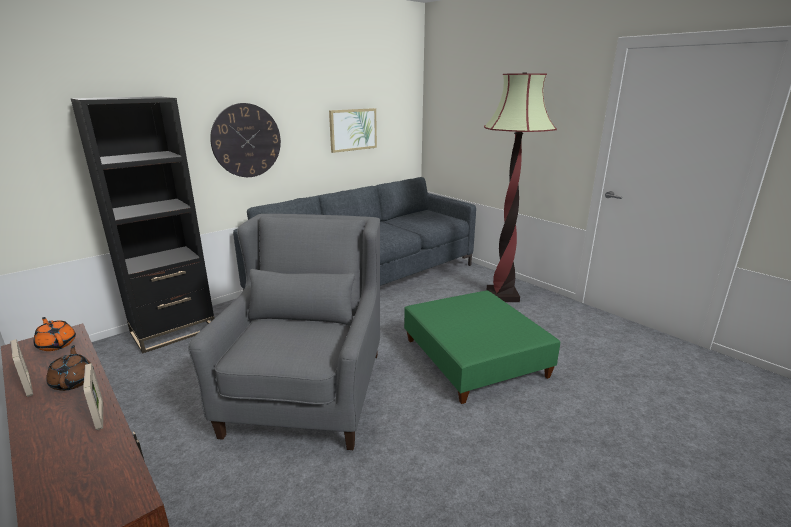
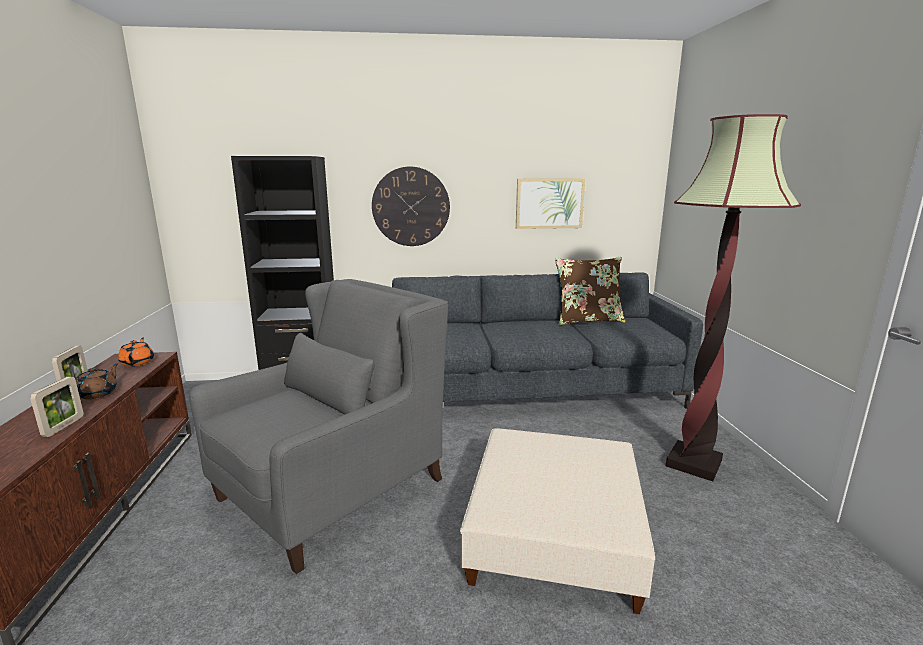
camera: 35 degrees right, 5 degrees down
(397, 218) = (587, 320): none -> brown pillow
(474, 357) = (554, 532): green ottoman -> beige ottoman

